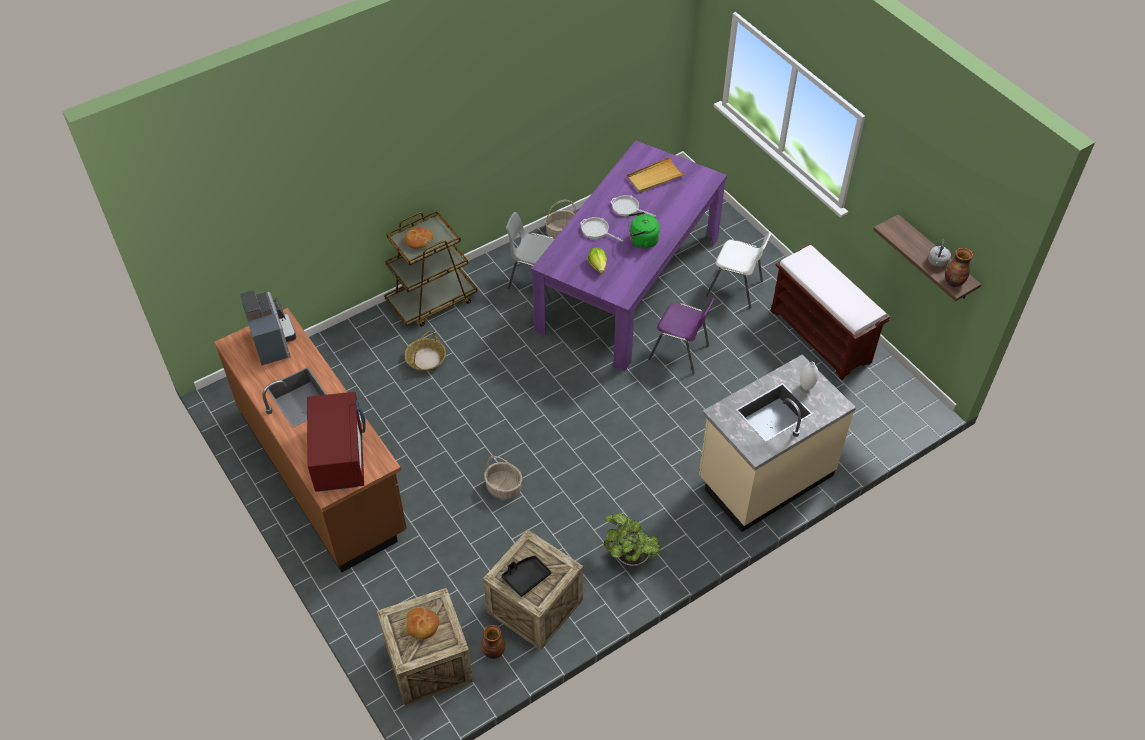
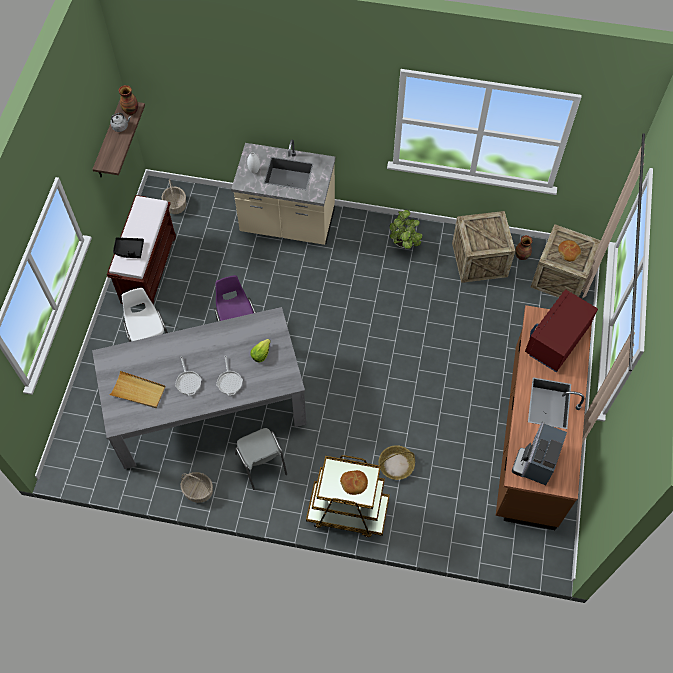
camera: 135 degrees left, 10 degrees up
(503, 487) = (433, 335): basket -> basket (176, 205)
(526, 577) = (492, 233): black tray -> black tray (129, 250)
(628, 283) = (207, 405): purple dining table -> grey dining table
(642, 241) = (212, 347): green kettle -> none

